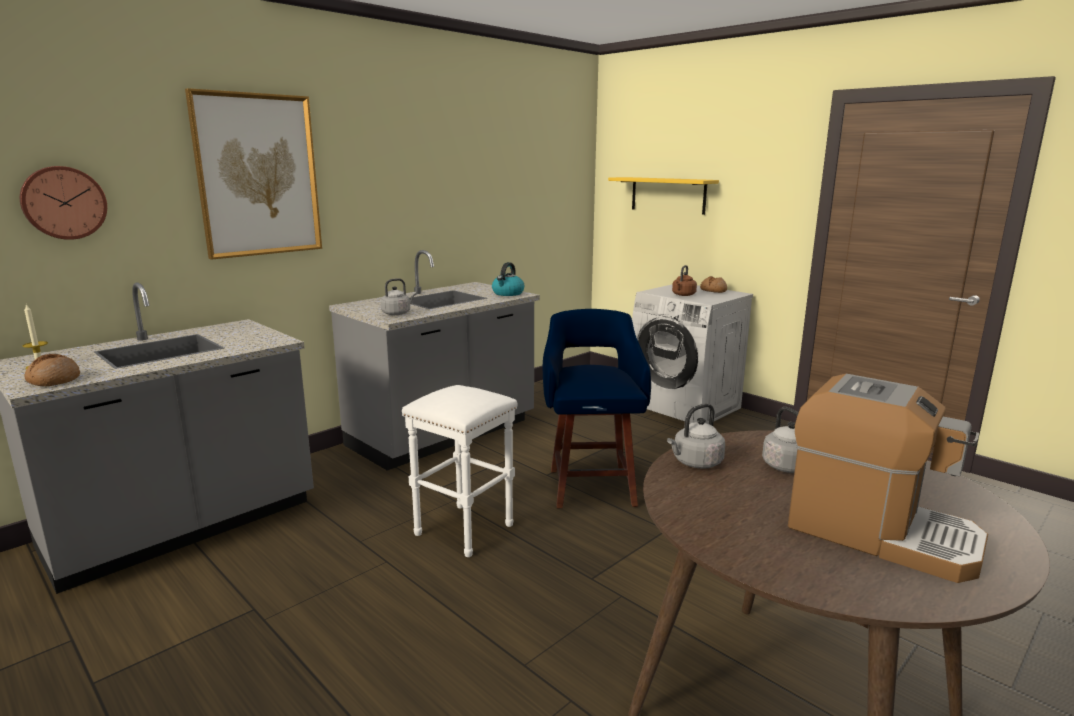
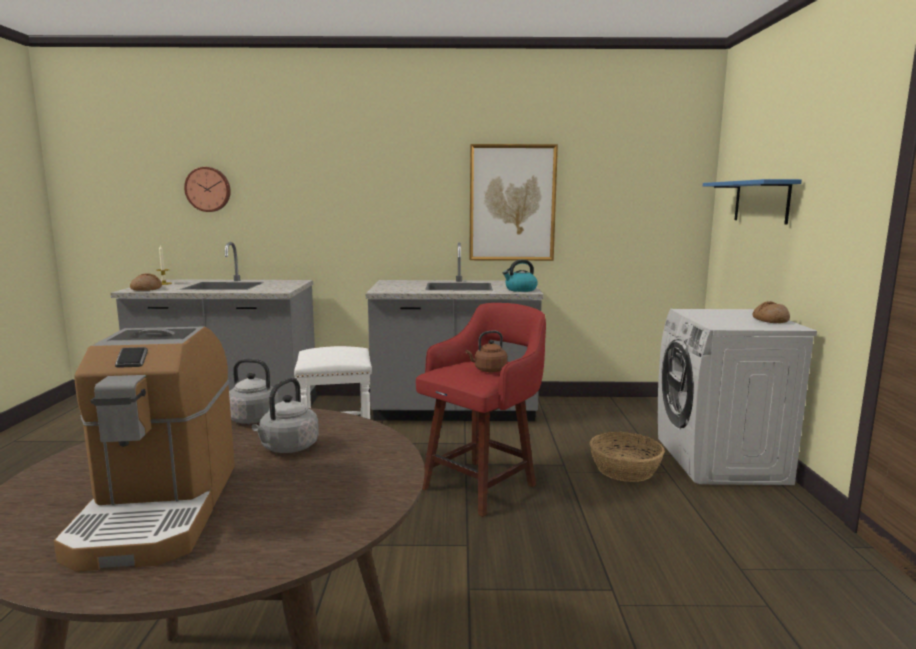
camera: 45 degrees right, 5 degrees down
(258, 175) = (330, 175): picture -> picture (512, 203)
(397, 313) = (395, 289): grey kettle -> none
(591, 485) = (482, 485): blue stool -> red stool
(648, 434) = (624, 469): none -> basket
(668, 195) = (761, 201): yellow shelf -> blue shelf
(683, 295) = (713, 318): brown kettle -> brown kettle (488, 370)

